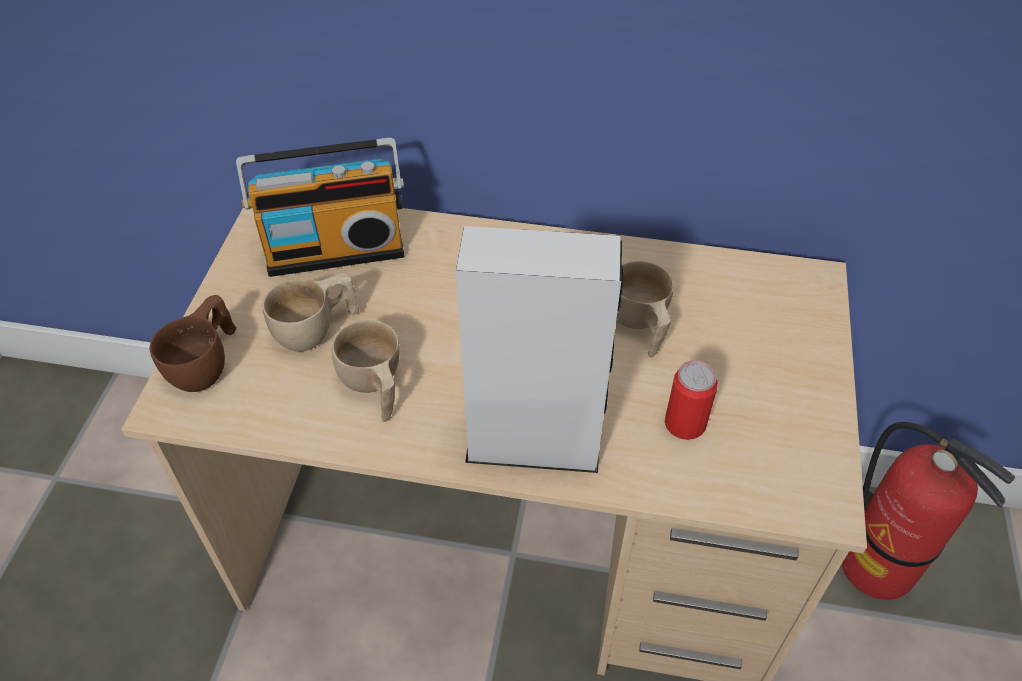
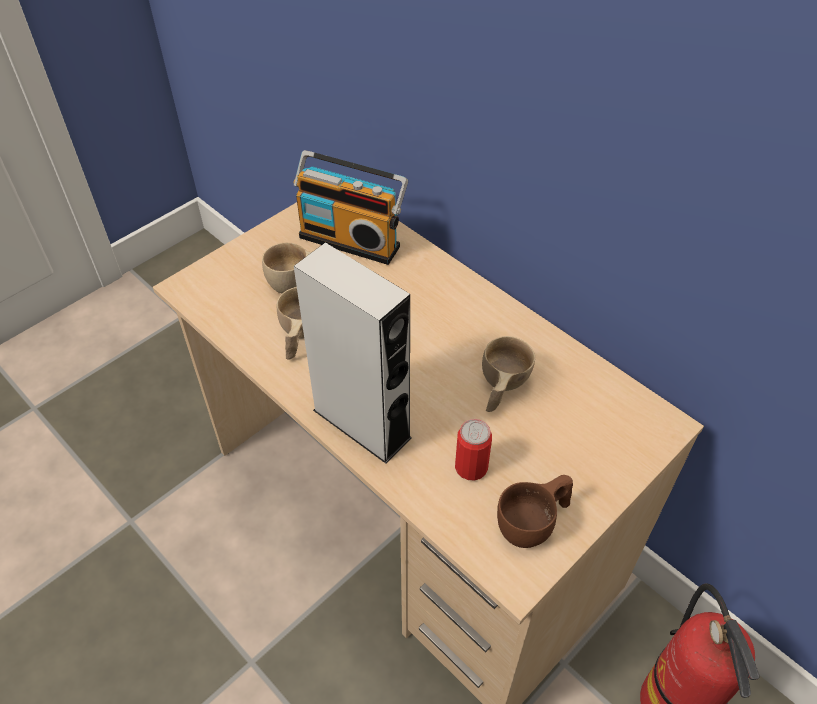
camera: 35 degrees right, 0 degrees up
(207, 364) = (223, 273): brown cup -> brown cup (534, 524)

